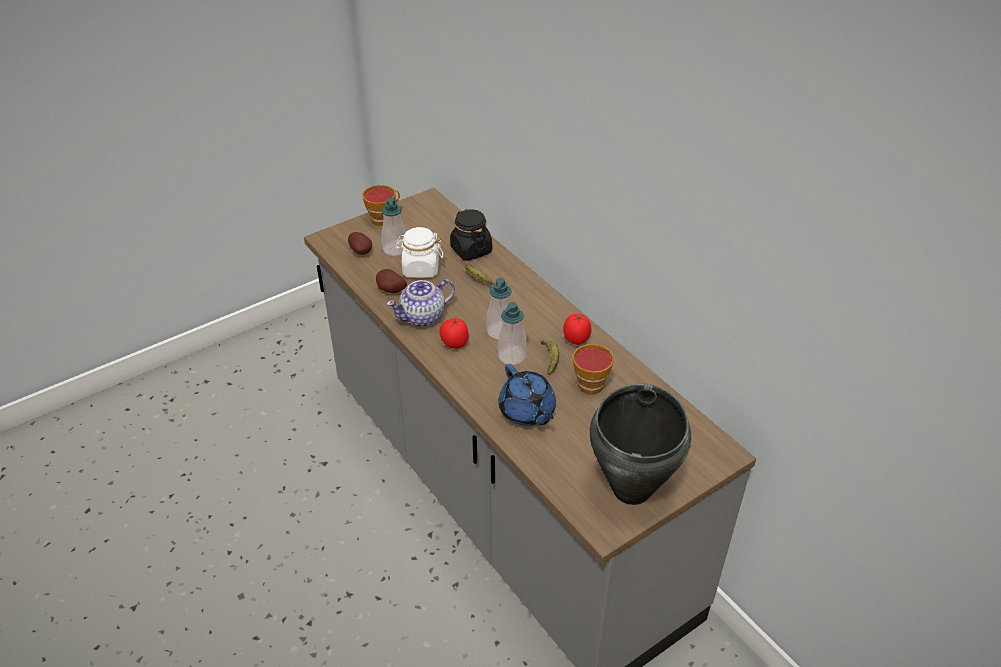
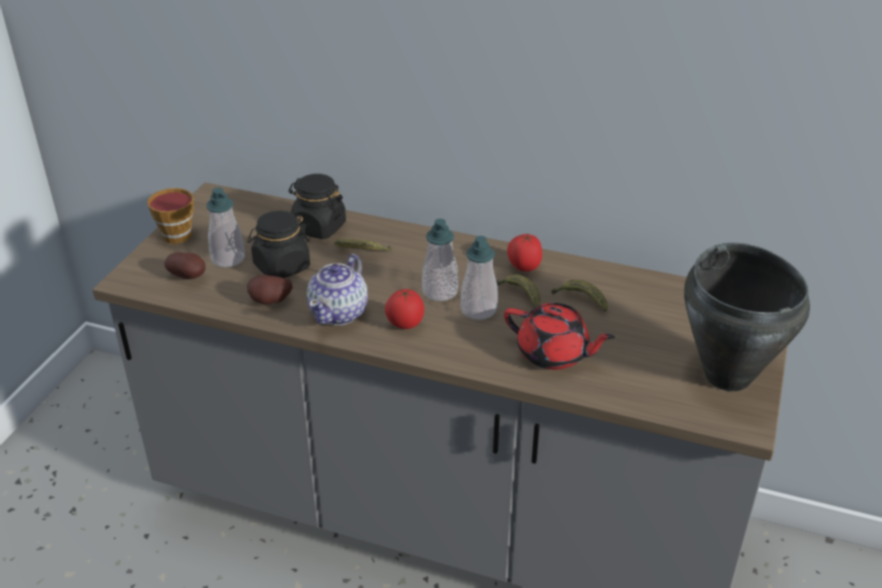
camera: 35 degrees left, 5 degrees down
(420, 269) = (281, 267): white jar -> black jar
(527, 411) = (554, 354): blue teapot -> red teapot
(588, 383) = (581, 300): cup -> banana

